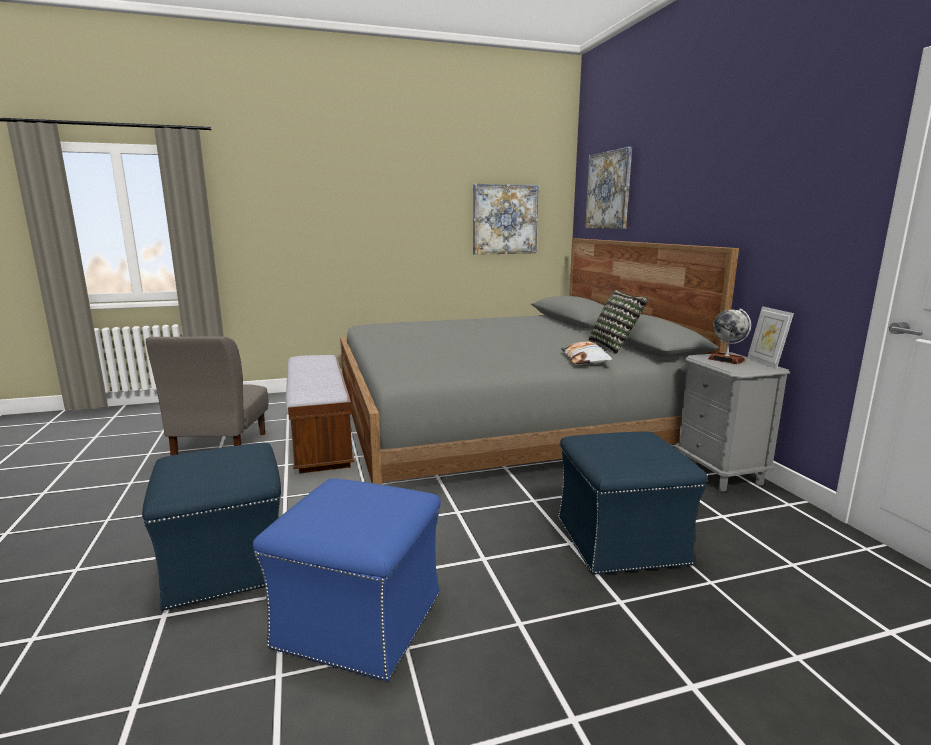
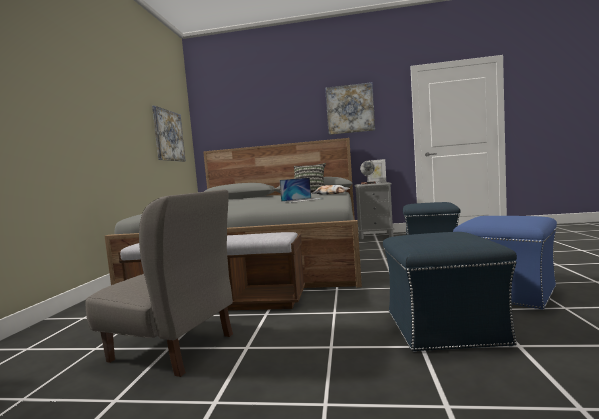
camera: 65 degrees left, 10 degrees down
(456, 359) = (302, 200): none -> laptop
(608, 190) = (233, 119): picture -> picture (350, 109)

